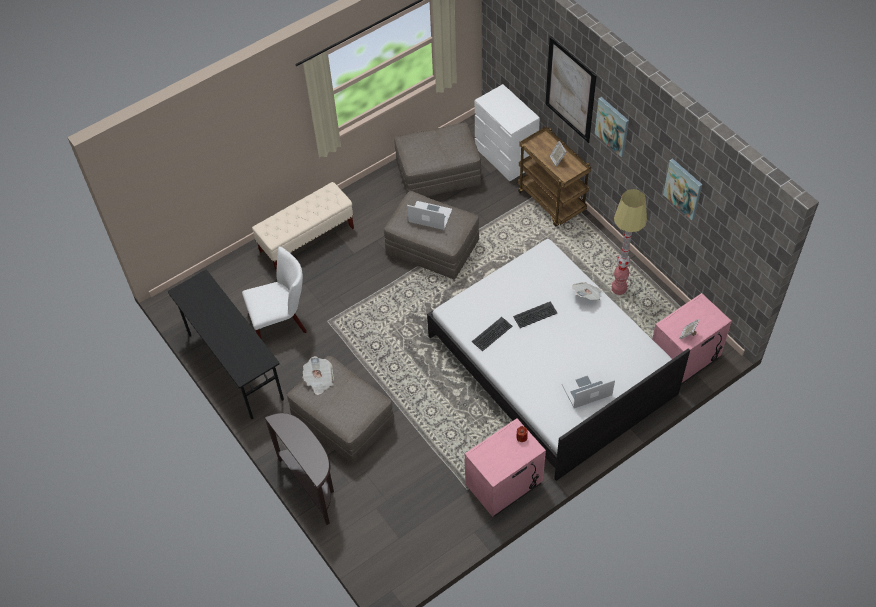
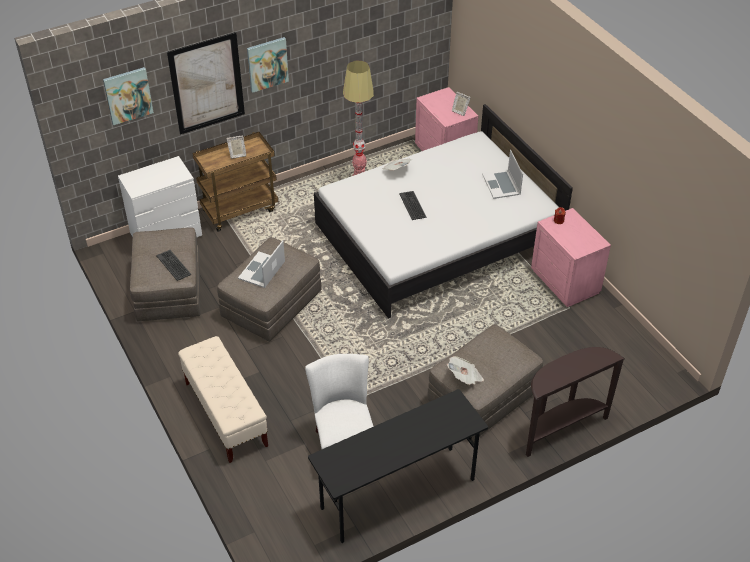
camera: 85 degrees left, 10 degrees down
(492, 334) = (430, 237): keyboard -> keyboard (174, 265)
(683, 188) = (357, 37): picture -> picture (128, 95)

